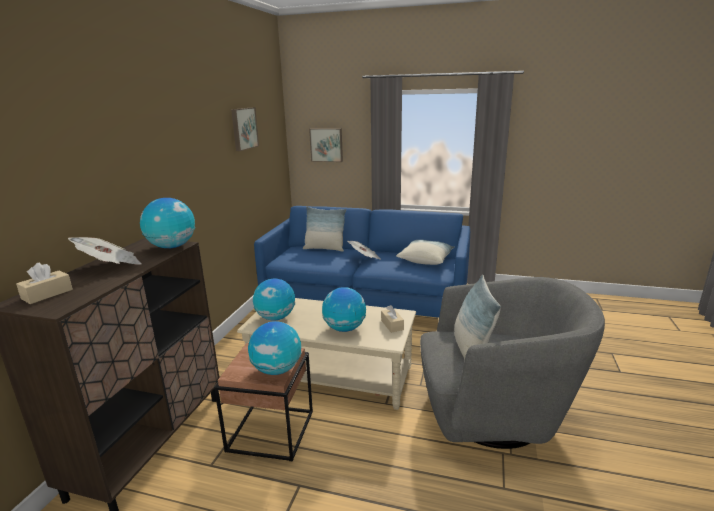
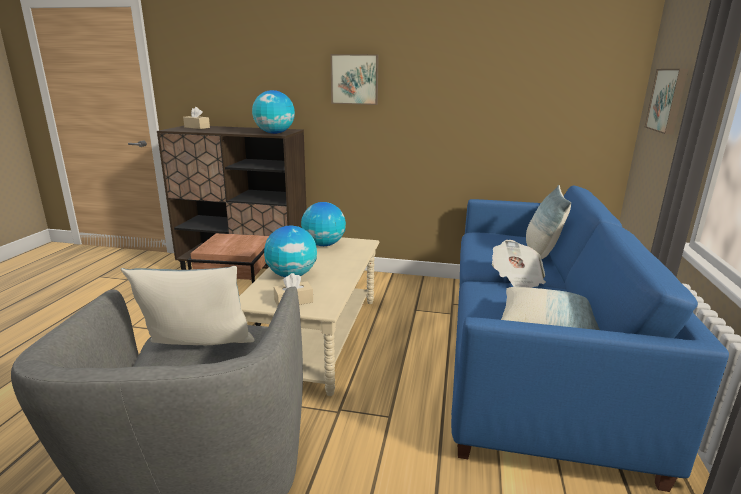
camera: 85 degrees right, 0 degrees up
(111, 266) = (239, 129): newspaper -> none
(243, 128) = (506, 55): picture -> picture (355, 79)
(277, 369) = (217, 249): globe -> none

